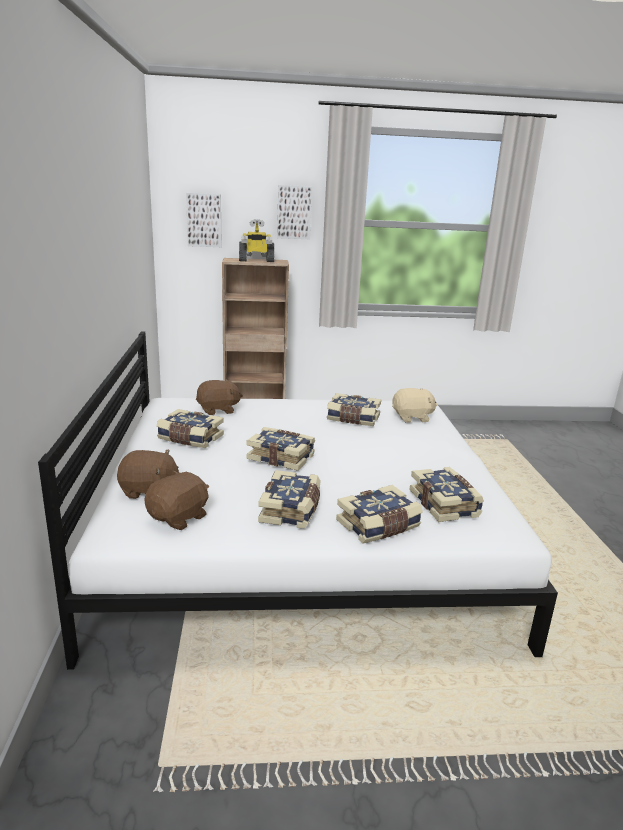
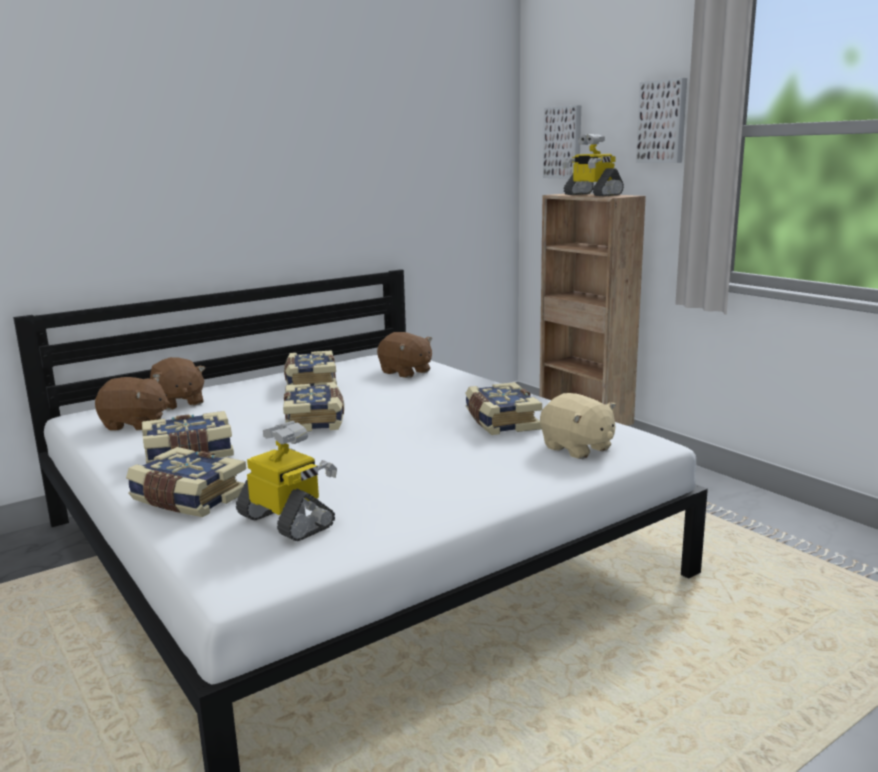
camera: 60 degrees right, 5 degrees down
(445, 504) = (288, 521): book -> toy robot

